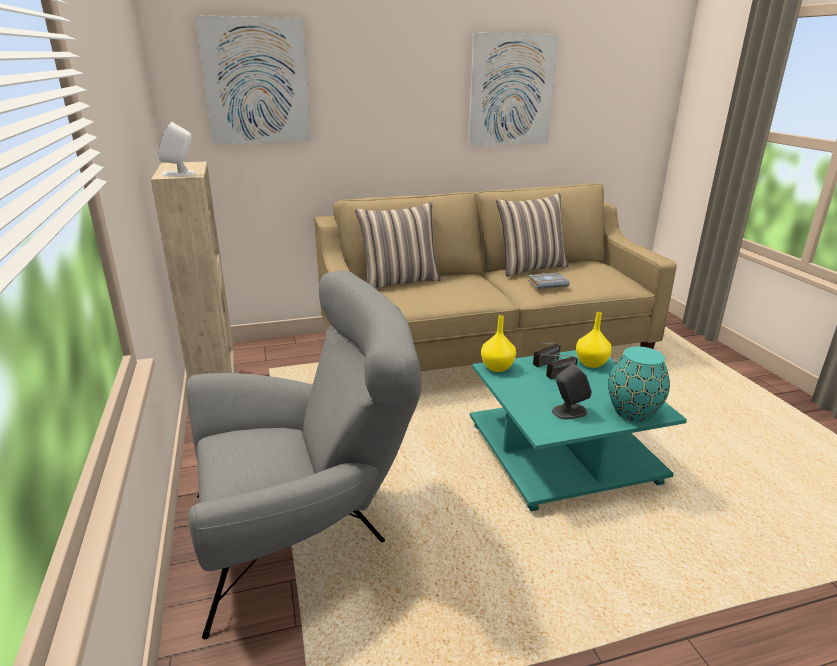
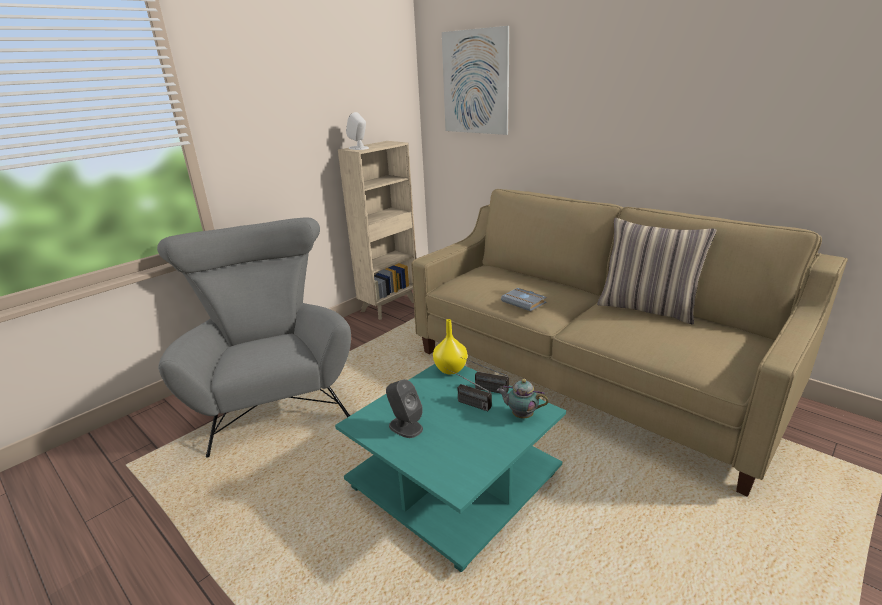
camera: 60 degrees right, 0 degrees up
(305, 530) = (274, 396): grey armchair -> grey armchair turned 150 degrees counterclockwise
(400, 281) = (512, 273): pillow -> none
(511, 91) = (720, 91): picture -> none
(548, 283) = (616, 327): grey book -> grey book (525, 302)
(591, 363) = (521, 415): yellow vase -> teapot
(633, 412) = (439, 466): turquoise vase -> none

